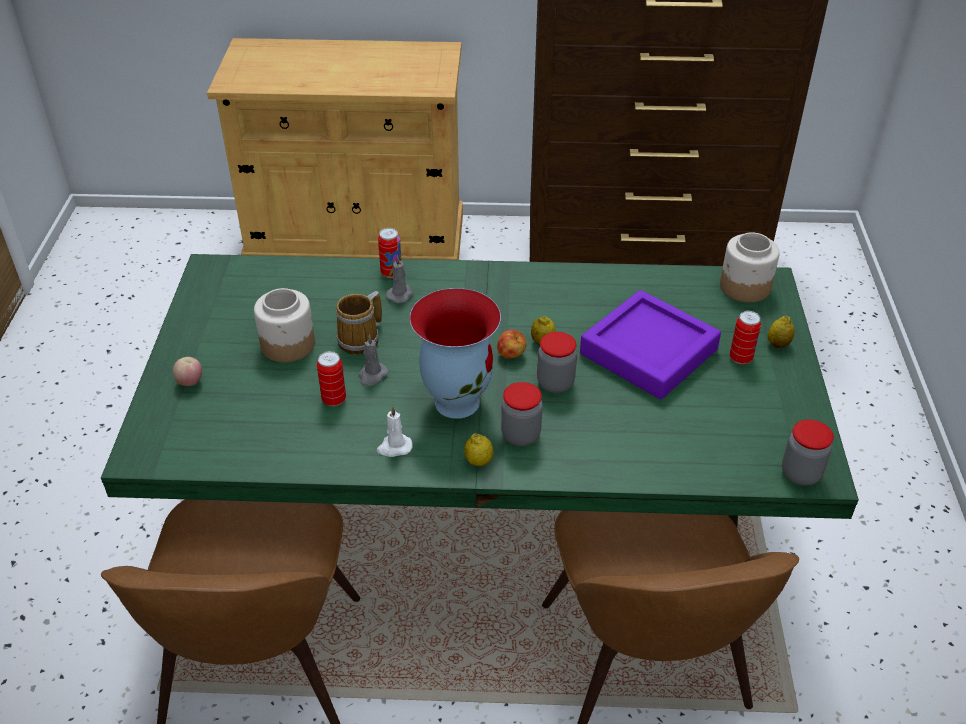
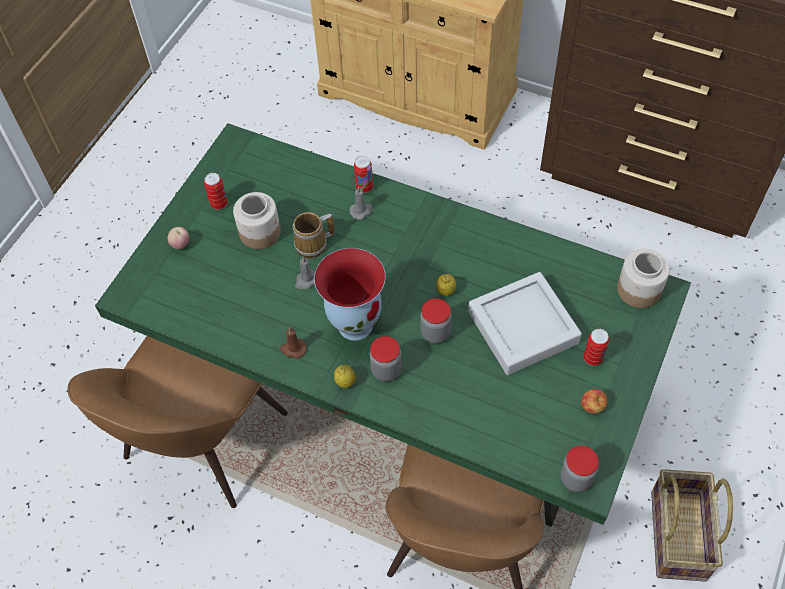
camera: 25 degrees right, 15 degrees up
(334, 399) = (270, 293): can -> can (219, 204)
(394, 447) = (293, 349): white candle -> brown candle
(511, 355) = (416, 295): apple -> apple (592, 407)
(648, 351) = (523, 327): purple tray -> grey tray
(778, 344) = (632, 355): lemon -> none
(870, 573) = (679, 536): none -> basket

